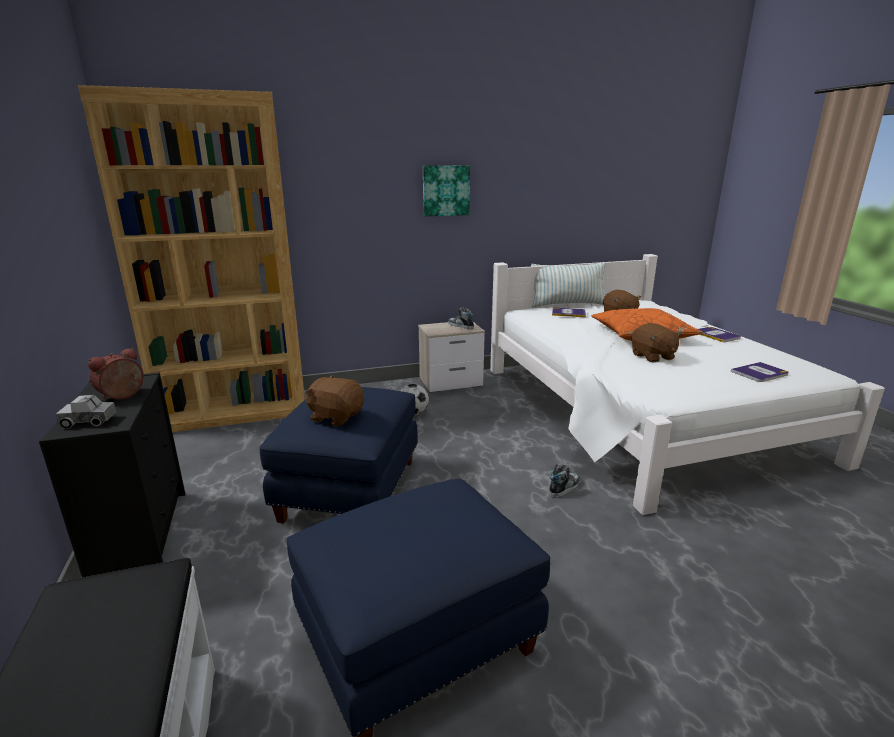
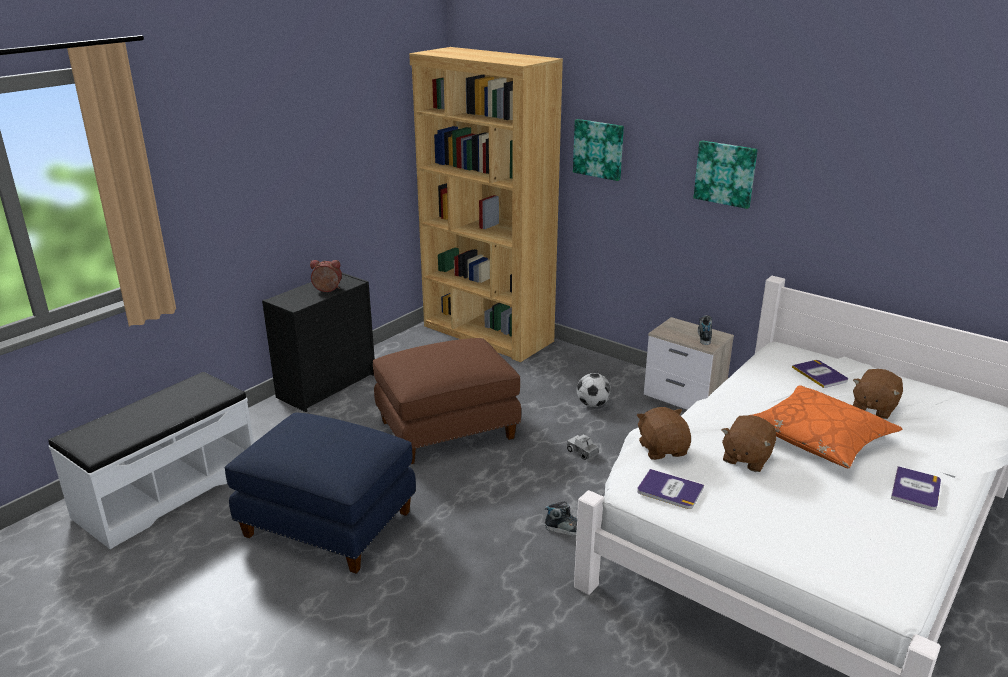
camera: 55 degrees right, 5 degrees up
(89, 421) = (291, 299): toy truck -> toy truck (582, 452)
(323, 190) = (599, 149): none -> picture
(336, 416) = (423, 362): brown plush toy -> brown plush toy (663, 449)
(351, 490) = (447, 430): blue ottoman -> brown ottoman
(568, 305) = (861, 366): pillow -> none
(759, 373) = (803, 539): book -> book (669, 490)

